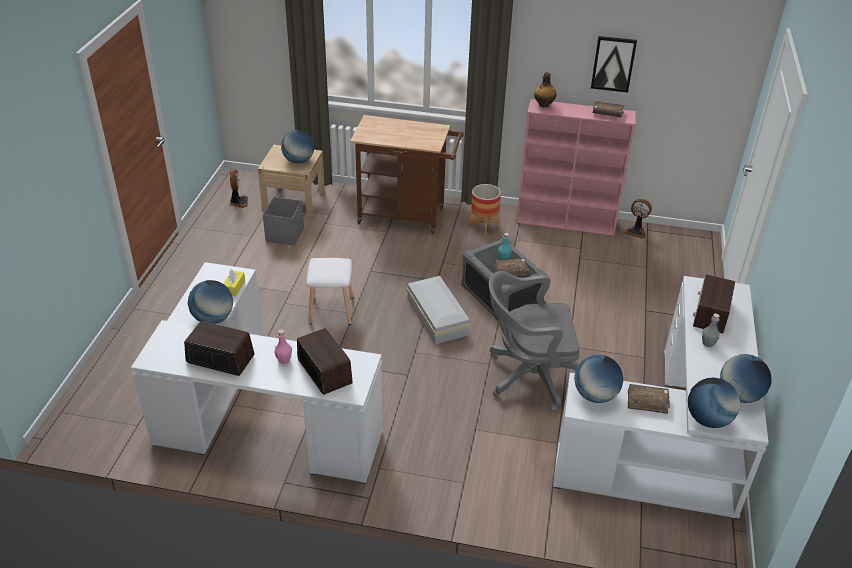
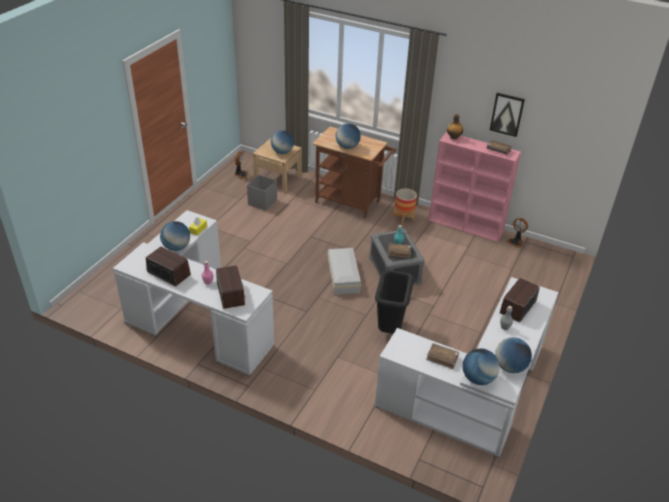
camera: 15 degrees right, 0 degrees up
(332, 310) = (273, 258): white stool -> none
(528, 376) = (390, 328): grey office chair -> black trash can
(595, 395) = (407, 346): globe -> globe (347, 147)

